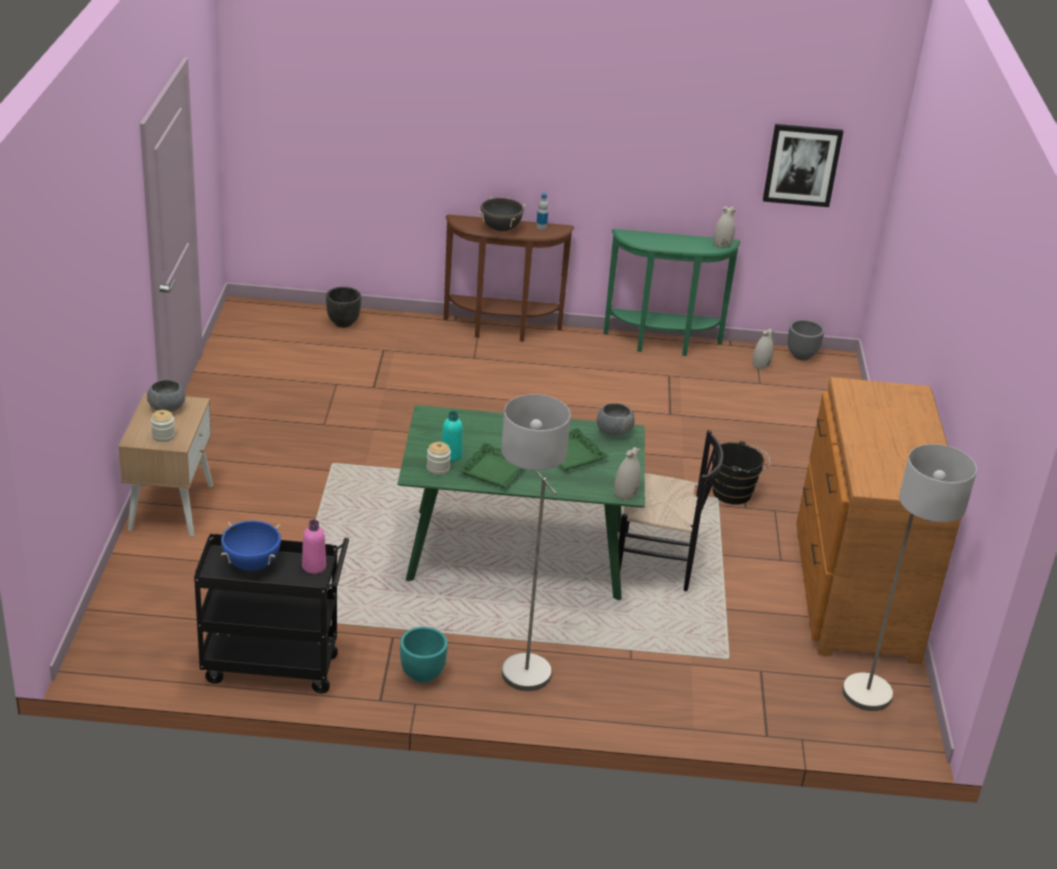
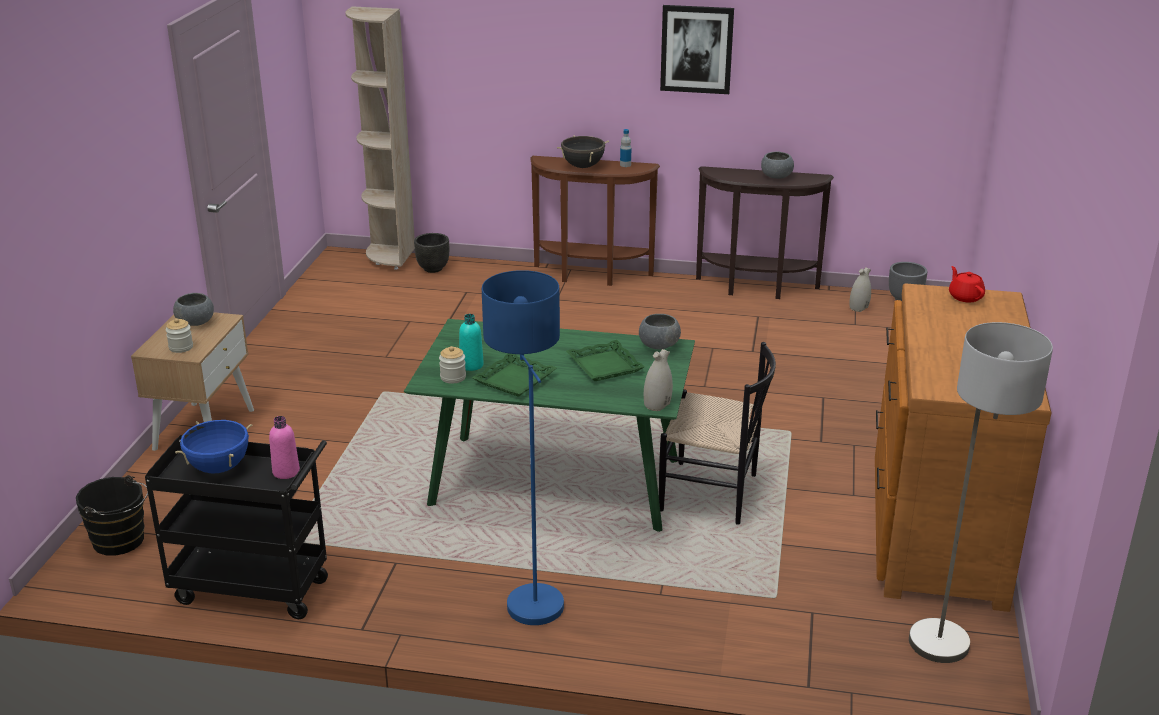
camera: 10 degrees right, 5 degrees down
(296, 313) = (388, 261): none -> beige bookcase
(422, 675) = (416, 603): turquoise planter -> none
(519, 664) = (530, 596): grey floor lamp -> blue floor lamp
(663, 345) = (756, 289): green console table -> brown console table
(687, 242) = (776, 176): none -> grey bowl
(722, 245) = (813, 179): white vase -> none
(735, 494) = (811, 428): black bucket -> black bucket (121, 542)
(802, 165) = (895, 90): picture -> picture (696, 49)
(884, 391) = (965, 297): none -> red teapot

